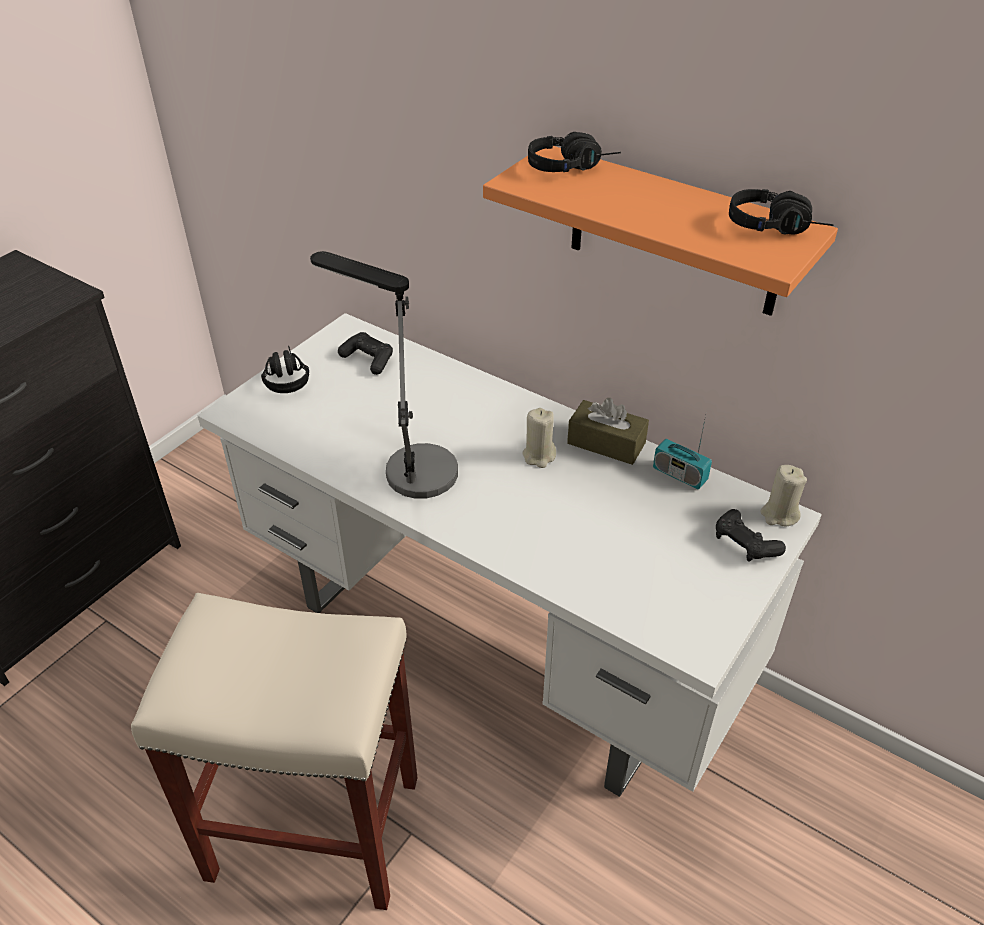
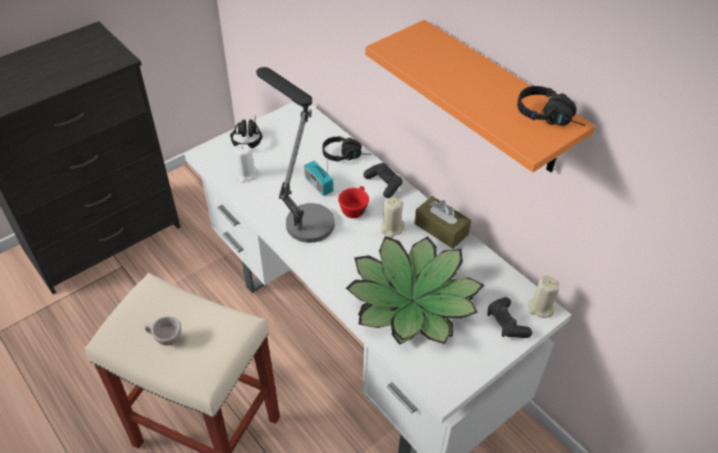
camera: 15 degrees right, 5 degrees up
(260, 681) = (165, 340): none -> beige cup
(302, 426) = (246, 174): none -> white candle
(368, 359) = (305, 135): black game controller -> black game controller (384, 184)
(476, 440) = (354, 208): none -> red cup
(572, 167) = (432, 42): black headphones -> black headphones (346, 155)
(606, 543) = (411, 301): none -> potted plant
(679, 475) = (482, 263): radio -> radio (318, 185)

